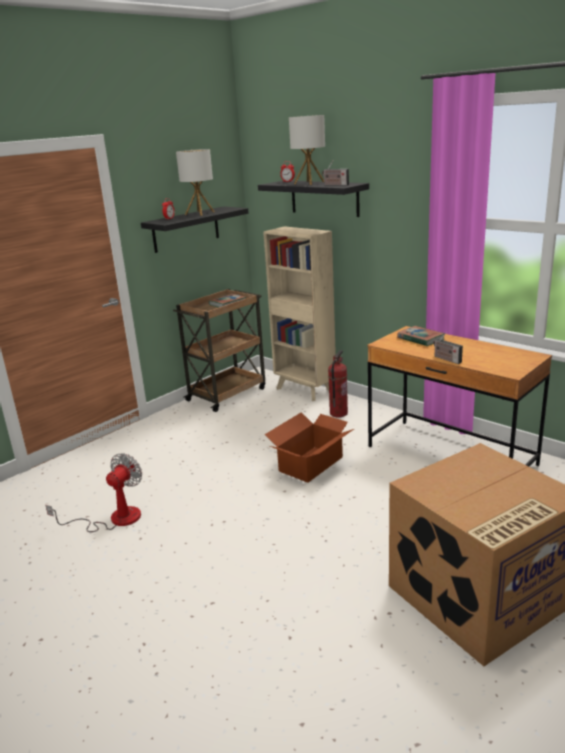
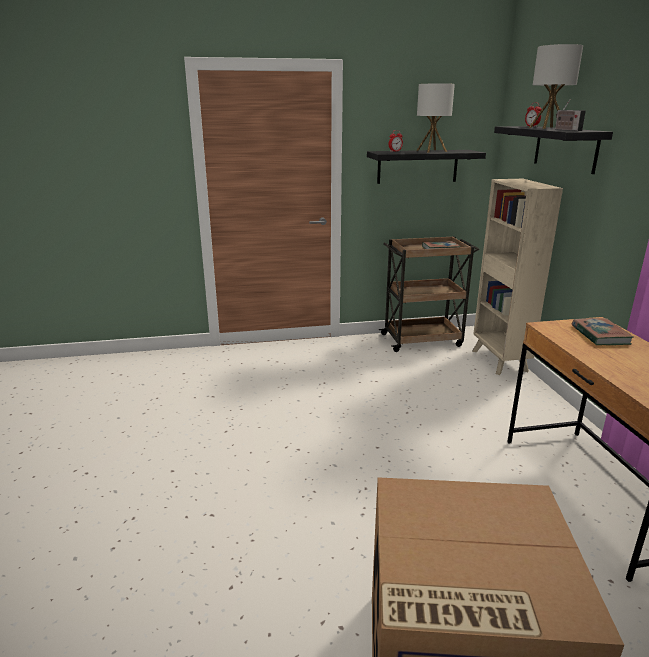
camera: 35 degrees right, 0 degrees up
(114, 519) = (226, 407): fan -> none
(312, 464) = (430, 434): cardboard box -> none
(338, 413) = (510, 396): fire extinguisher -> none
(446, 359) = (601, 367): radio -> none

